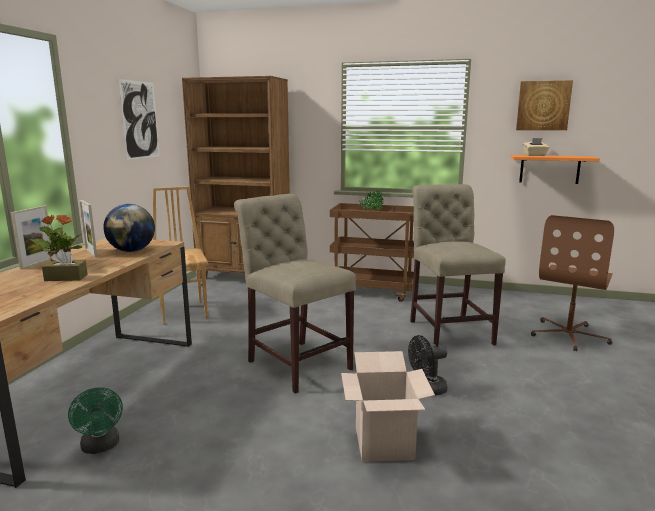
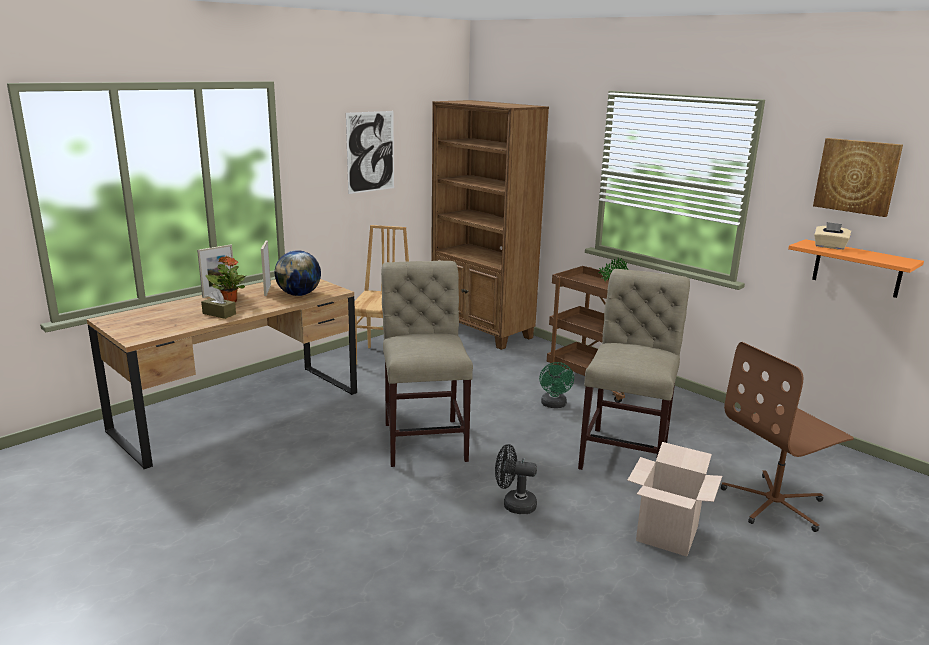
camera: 30 degrees right, 5 degrees up
(101, 447) = (213, 460): green fan -> green fan (554, 405)
(384, 443) = (411, 535): cardboard box -> cardboard box (667, 534)

